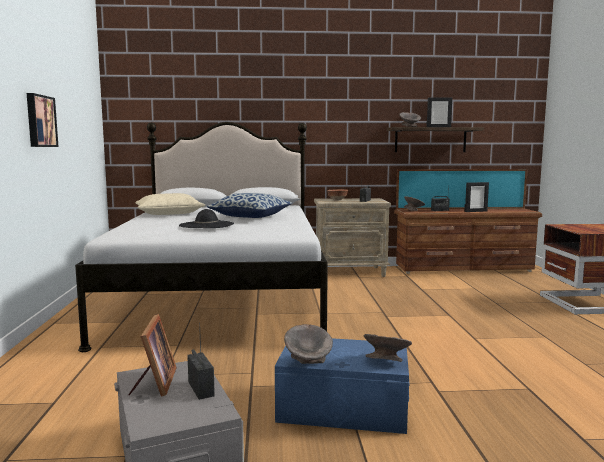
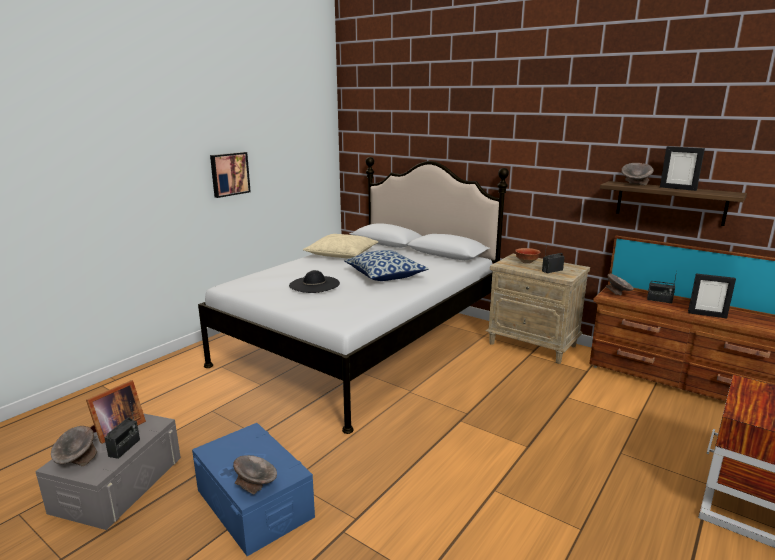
camera: 40 degrees right, 10 degrees up
(309, 363) = (212, 458): grey bowl -> grey bowl (77, 461)

